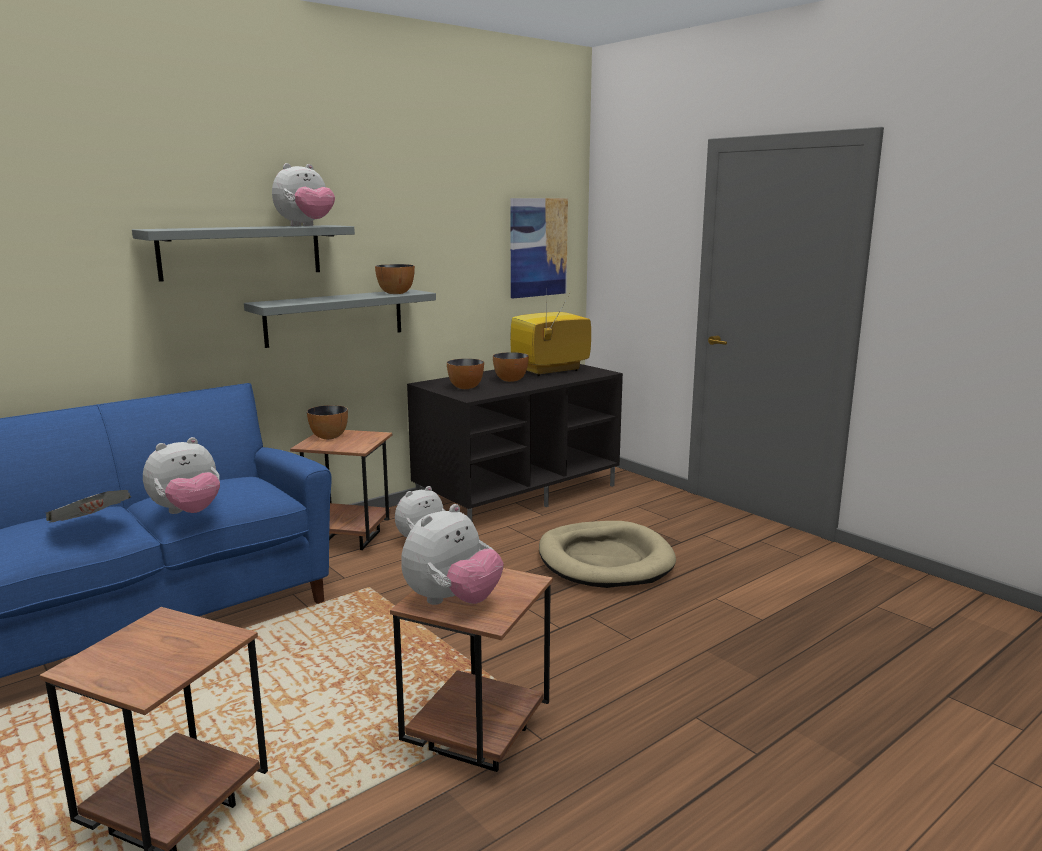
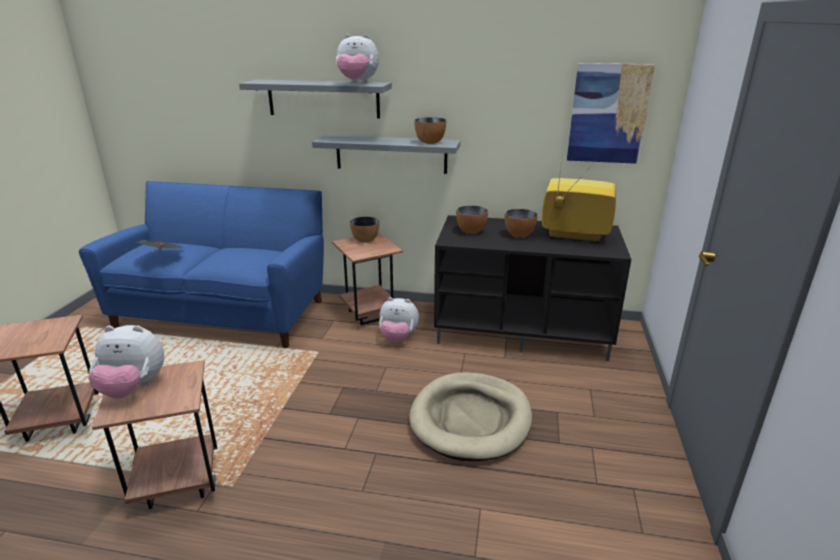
camera: 50 degrees right, 10 degrees up
(188, 512) = (206, 265): plush toy -> none

